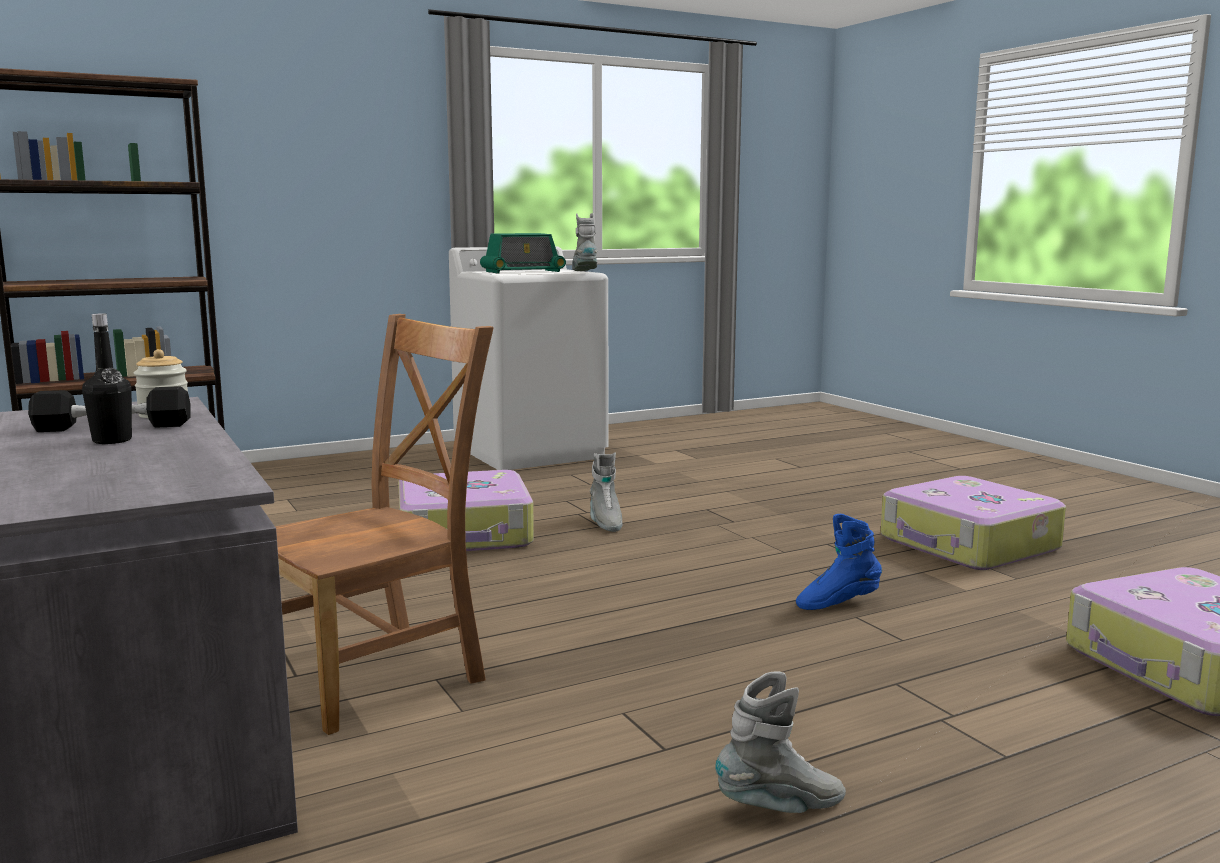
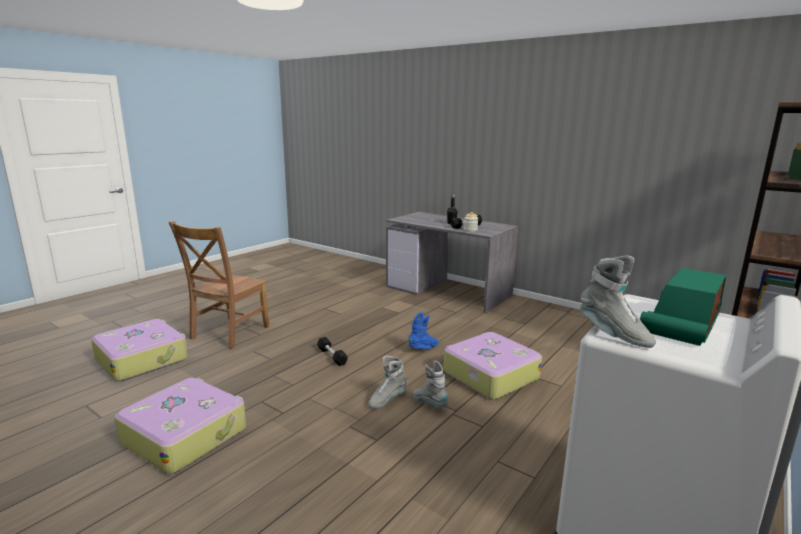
camera: 155 degrees right, 5 degrees up
(381, 676) = (415, 310): brown chair -> brown chair (228, 334)
(715, 600) = (332, 356): none -> black dumbbell
(781, 807) = (293, 303): grey boot -> grey boot (387, 400)
(837, 603) = (278, 365): blue boot -> blue boot (424, 348)

